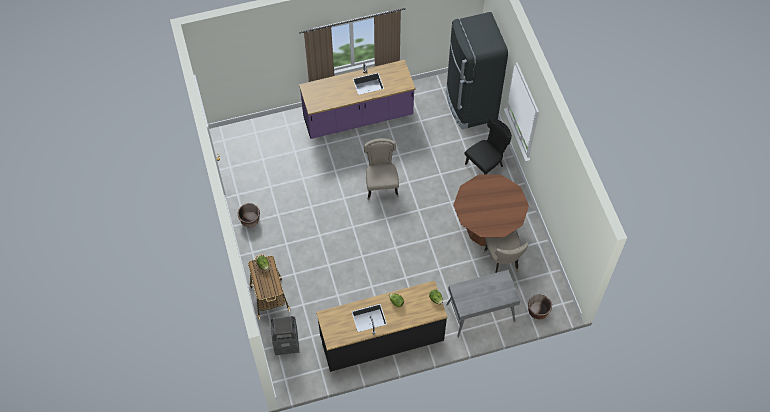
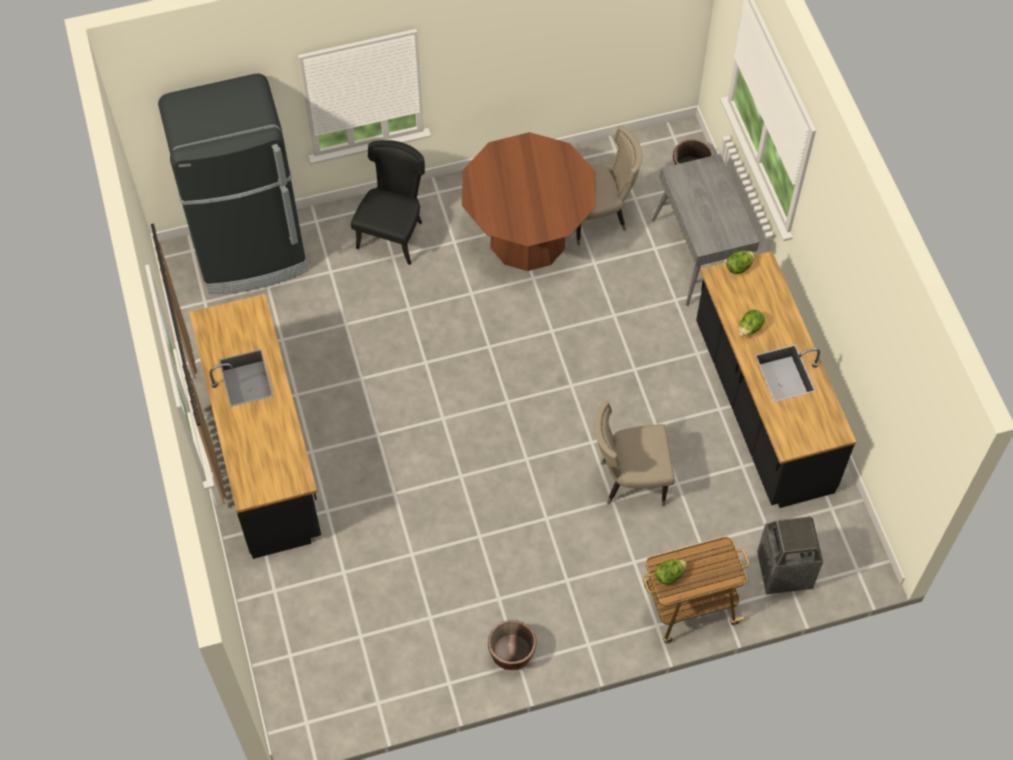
camera: 90 degrees left, 0 degrees up
(358, 117) = (265, 452): purple counter -> black counter
(381, 185) = (432, 409): beige chair -> beige chair (629, 480)
(486, 166) = (393, 234): black chair -> black chair turned 60 degrees clockwise

